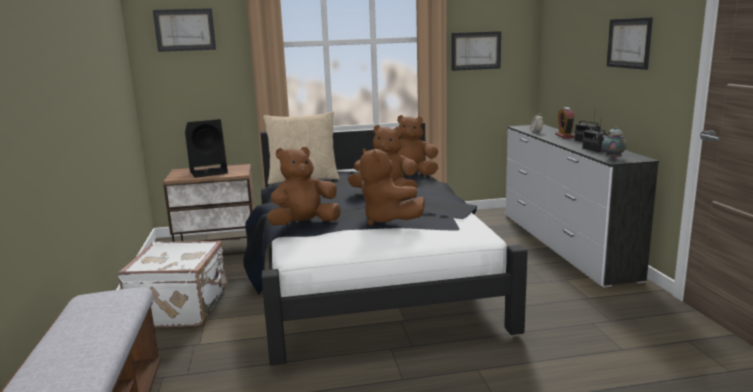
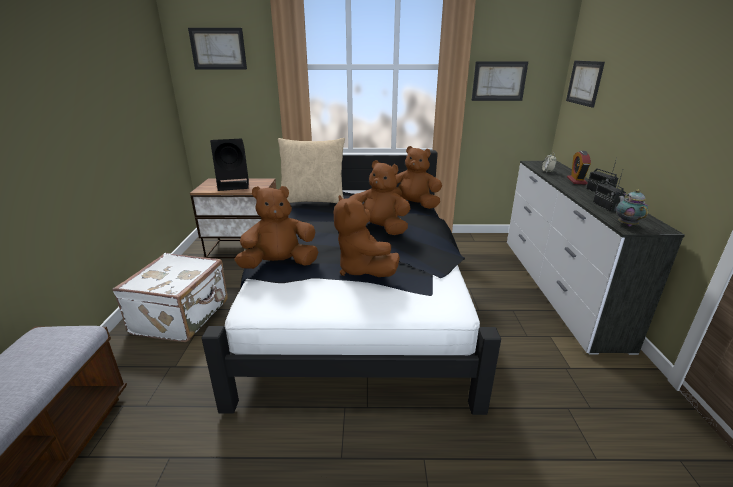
camera: 10 degrees right, 10 degrees up
(629, 43) = (675, 87): picture -> picture (584, 83)

